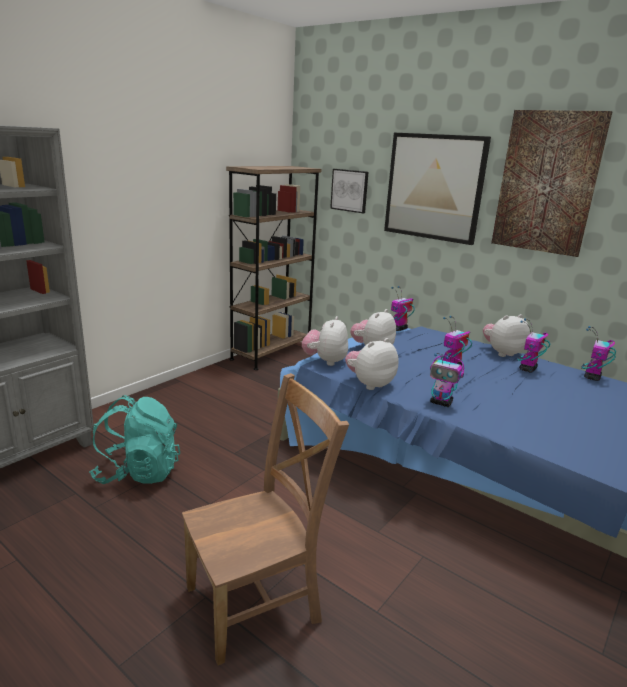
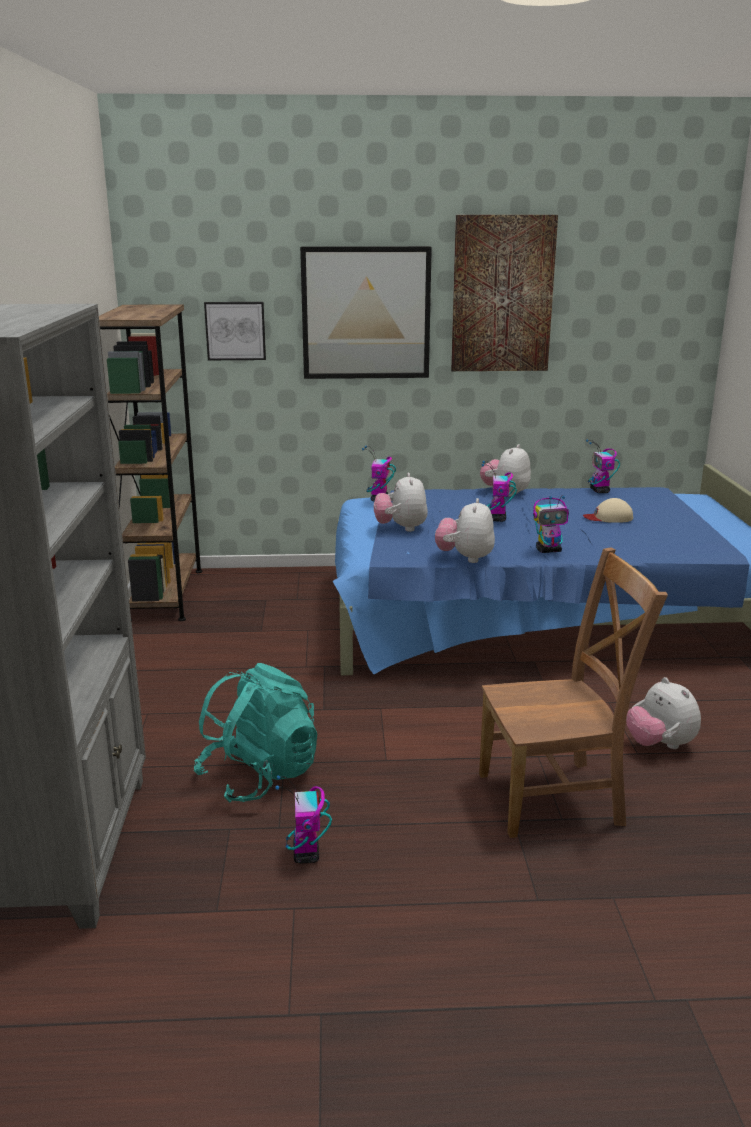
camera: 40 degrees left, 0 degrees up
(258, 602) = (556, 798): brown chair -> brown chair turned 60 degrees clockwise
(325, 361) = (383, 553): plush toy -> plush toy (660, 745)
(527, 369) = (551, 500): toy robot -> toy robot (306, 855)
(553, 399) = (608, 517): none -> beige cap

